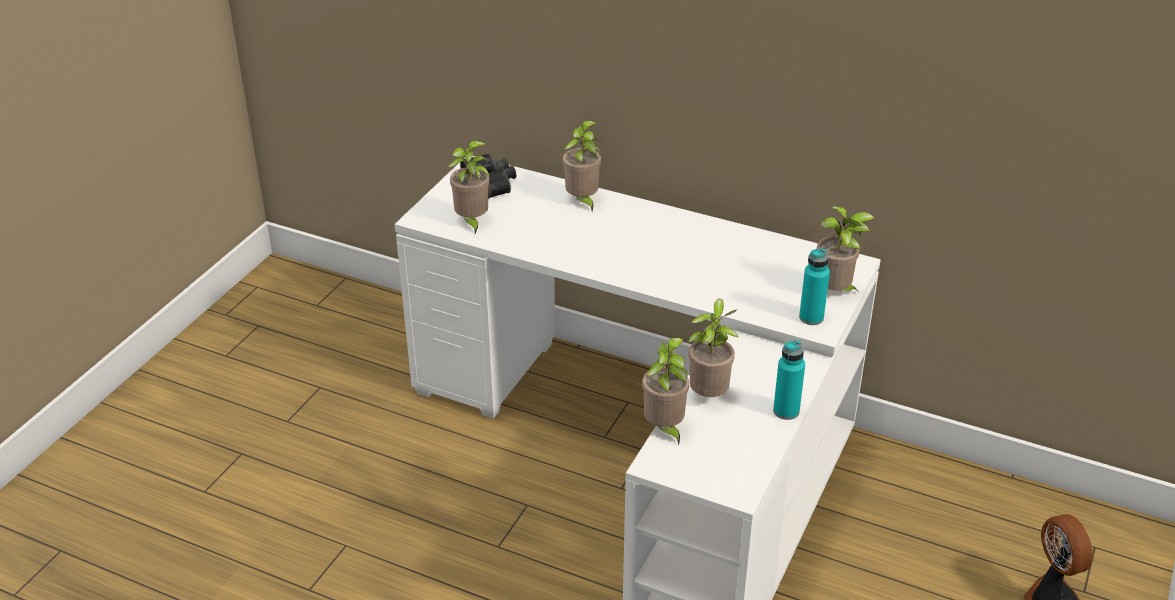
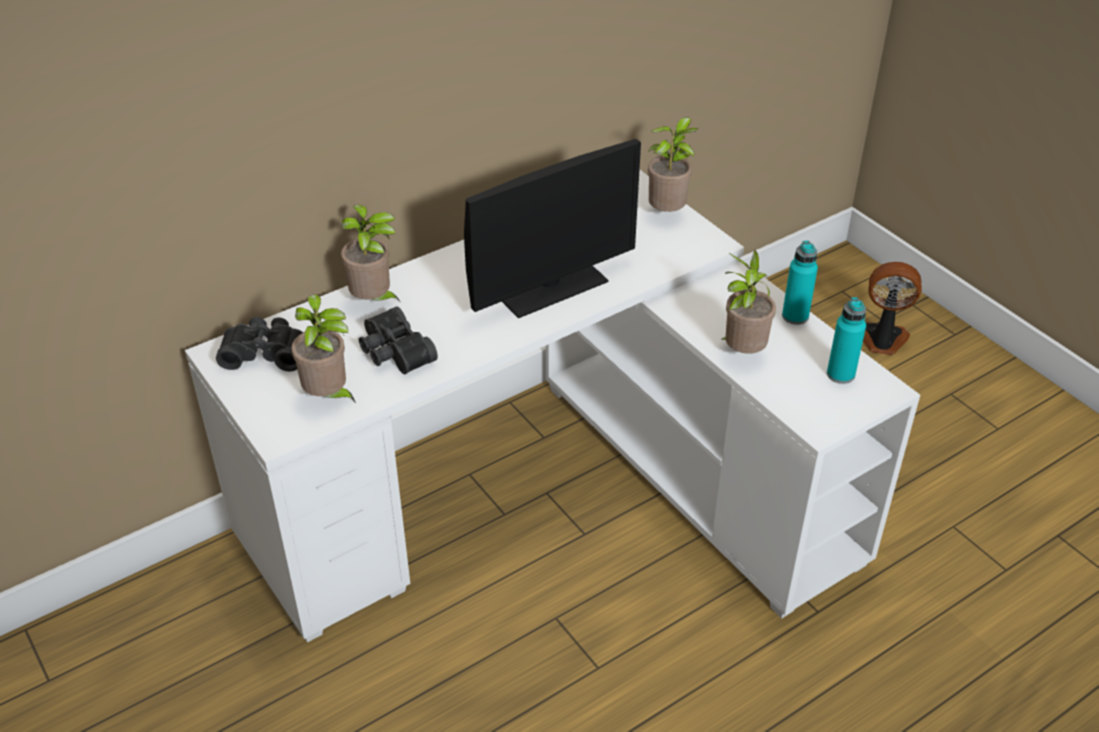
camera: 60 degrees left, 5 degrees up
(537, 230) = (393, 352): none -> black binoculars
(664, 429) = (772, 400): potted plant -> none
(676, 268) = (551, 287): none -> monitor
(811, 318) = (693, 241): turquoise bottle -> turquoise bottle (840, 374)

